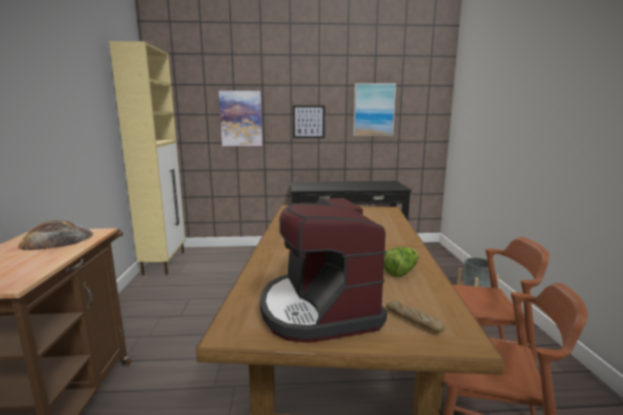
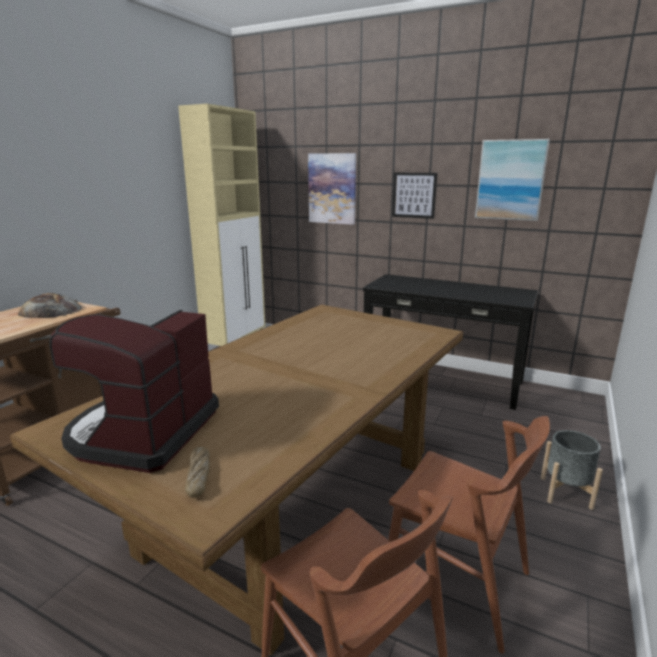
camera: 30 degrees right, 5 degrees up
(400, 271) = (294, 417): lettuce -> none

